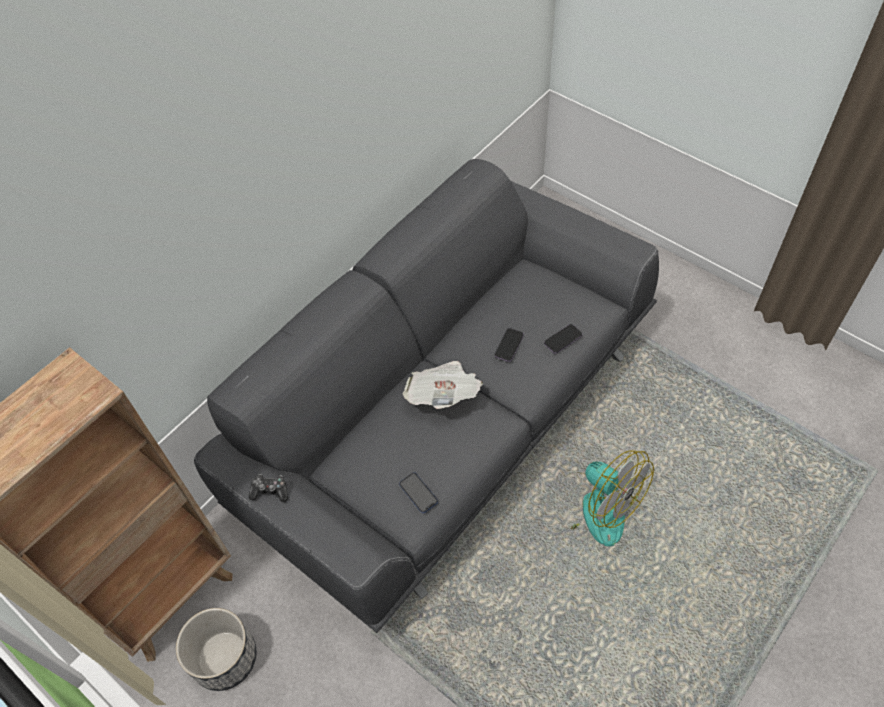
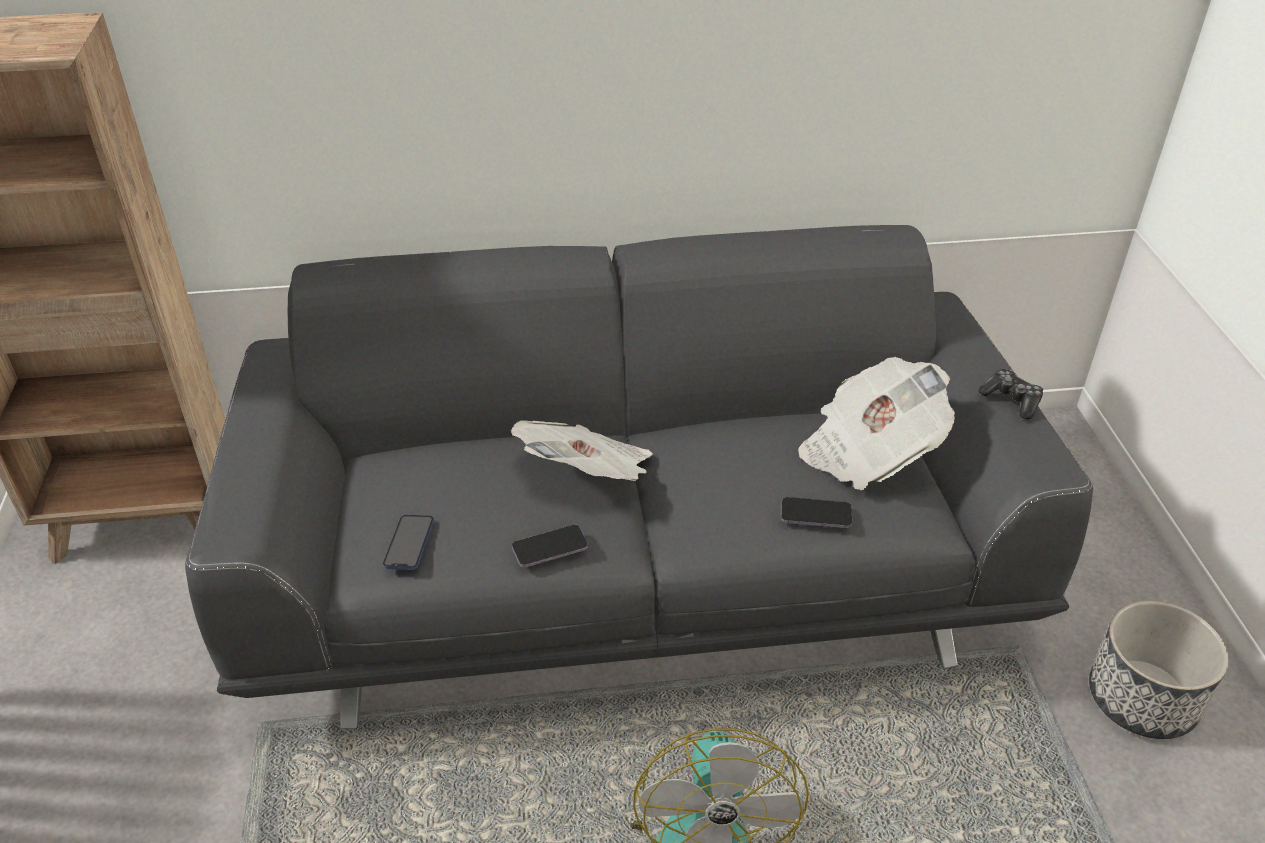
camera: 40 degrees right, 15 degrees down
(225, 657) = (107, 617): planter -> planter (1143, 699)
(270, 491) = (259, 411): game controller -> game controller (1012, 400)
(509, 345) = (732, 473): phone -> phone (550, 548)
(549, 290) = (869, 451): none -> newspaper

